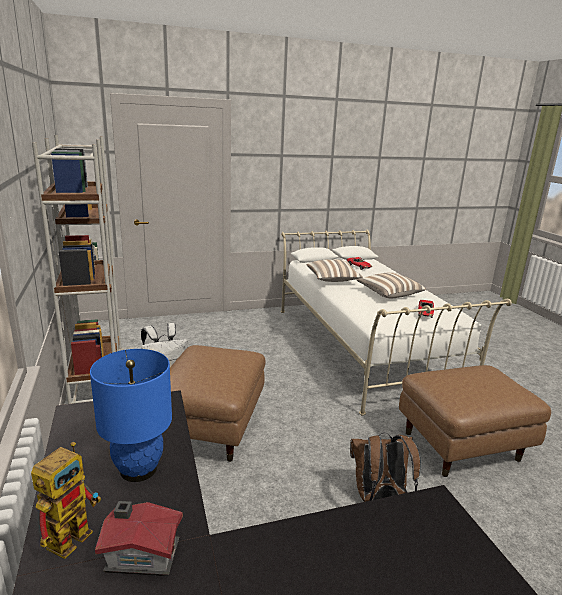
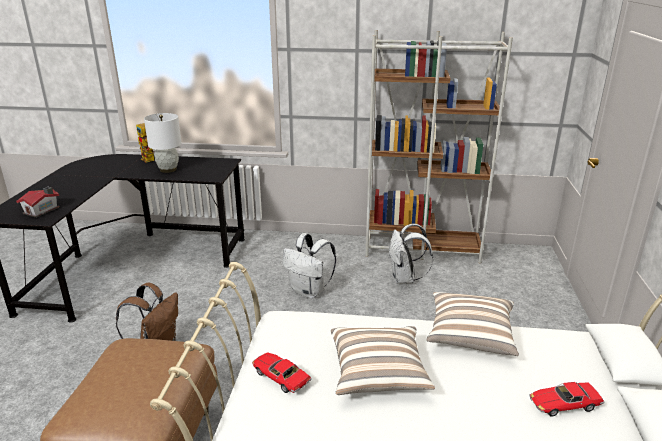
camera: 115 degrees right, 5 degrees up
(139, 469) = (168, 169): blue table lamp -> white table lamp
(141, 553) = (124, 167): toy house -> toy house (42, 210)
(211, 427) = (309, 291): brown ottoman -> white backpack

